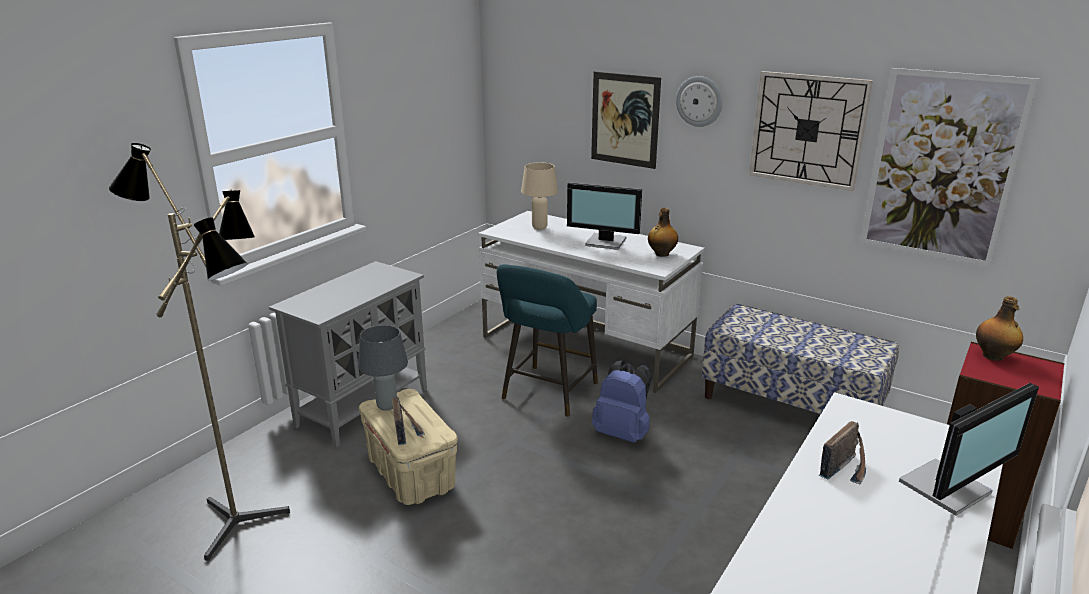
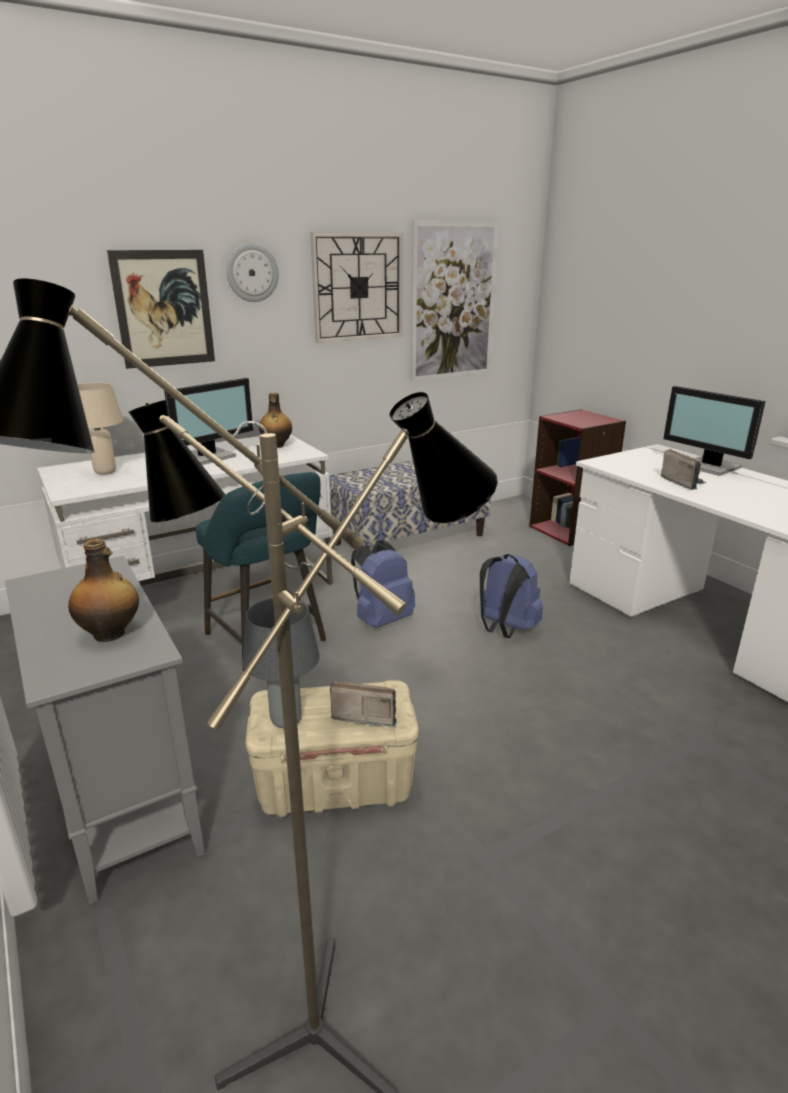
camera: 65 degrees left, 0 degrees up
(671, 506) = (505, 629): none -> blue backpack
(948, 489) = (710, 467): monitor -> monitor turned 150 degrees clockwise
(993, 356) = (563, 417): bottle -> bottle (110, 634)

